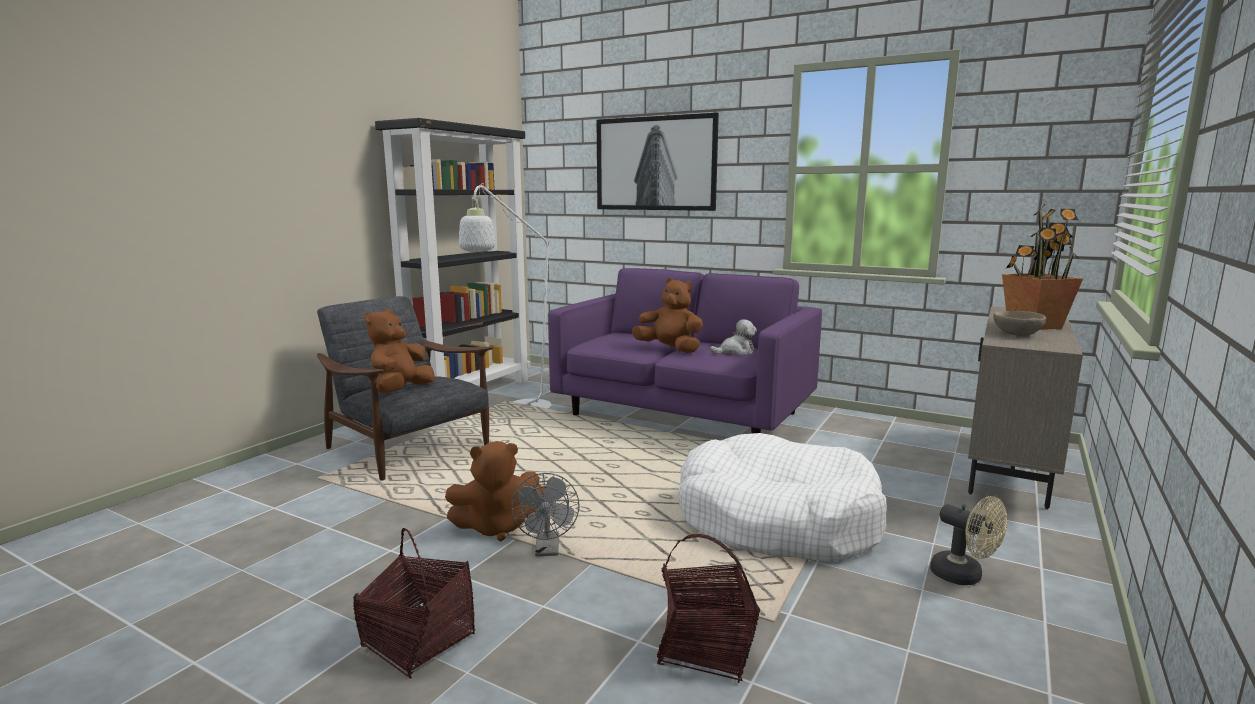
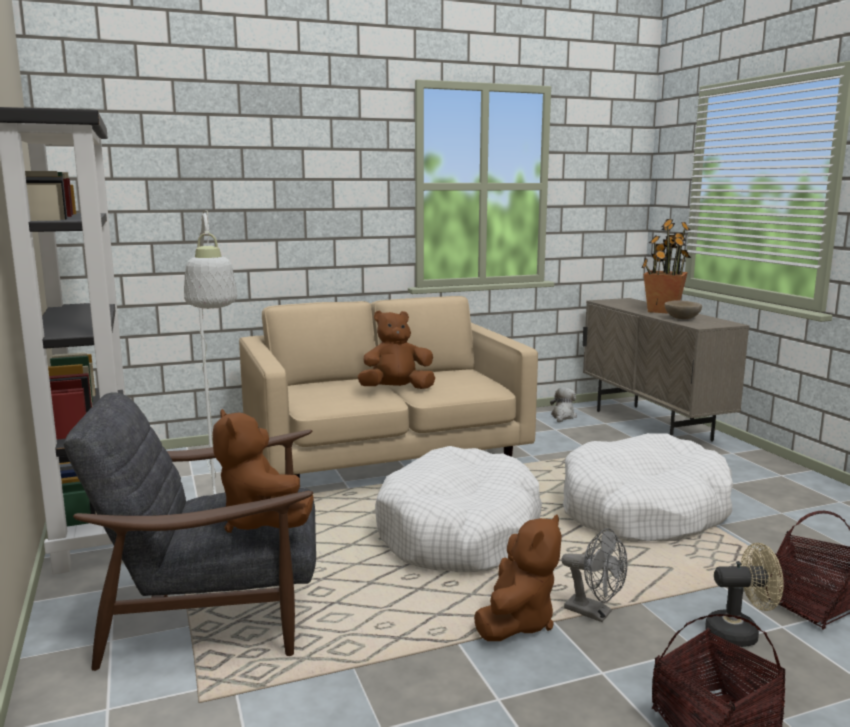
camera: 50 degrees left, 0 degrees up
(605, 470) = (459, 533): none -> white dog bed
(656, 163) = (260, 176): picture -> none
(683, 414) = (385, 460): purple sofa -> beige sofa
(735, 352) = (450, 378): plush toy -> plush toy (563, 416)
(964, 577) = (775, 496): beige fan -> beige fan (740, 633)

